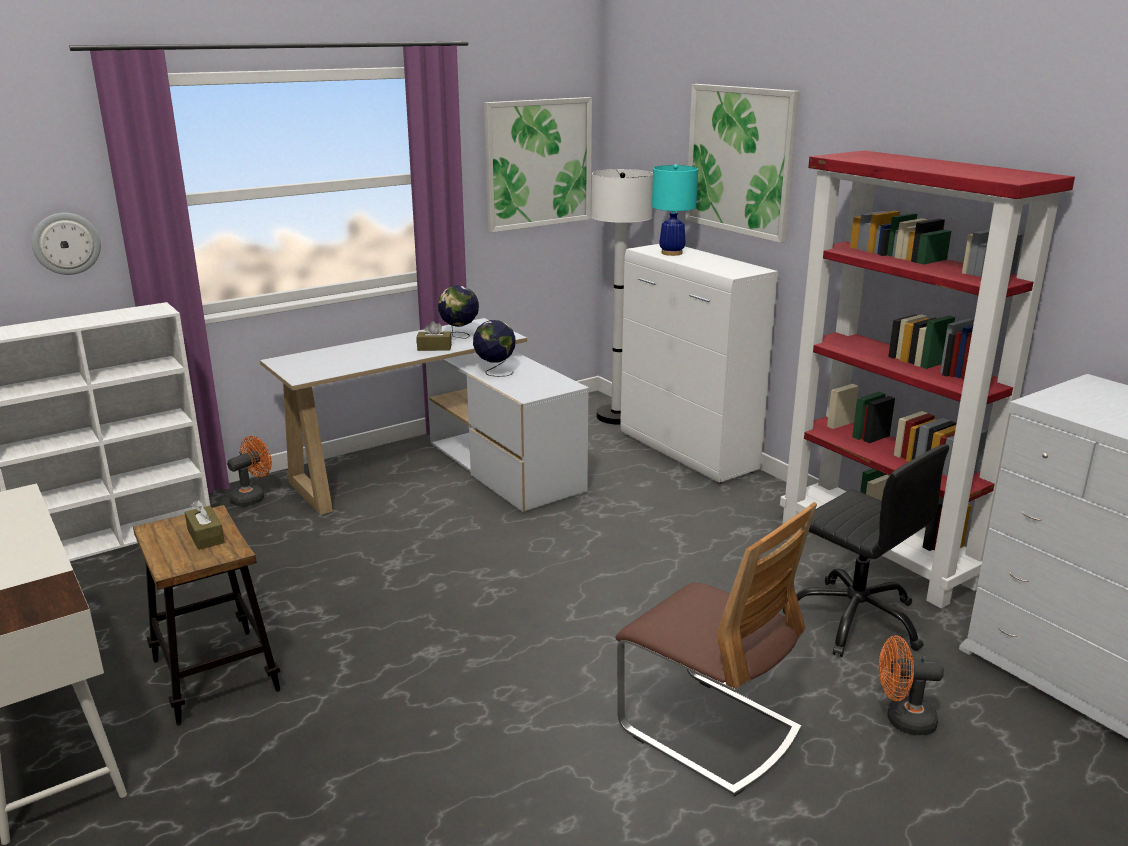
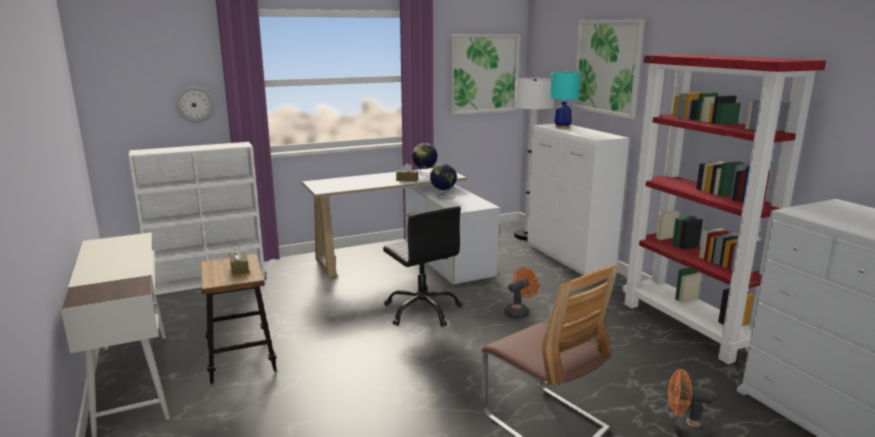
camera: 10 degrees right, 5 degrees down
(252, 497) = (292, 265): orange fan -> orange fan (519, 312)
(855, 619) = (663, 365): black office chair -> black office chair (422, 310)

